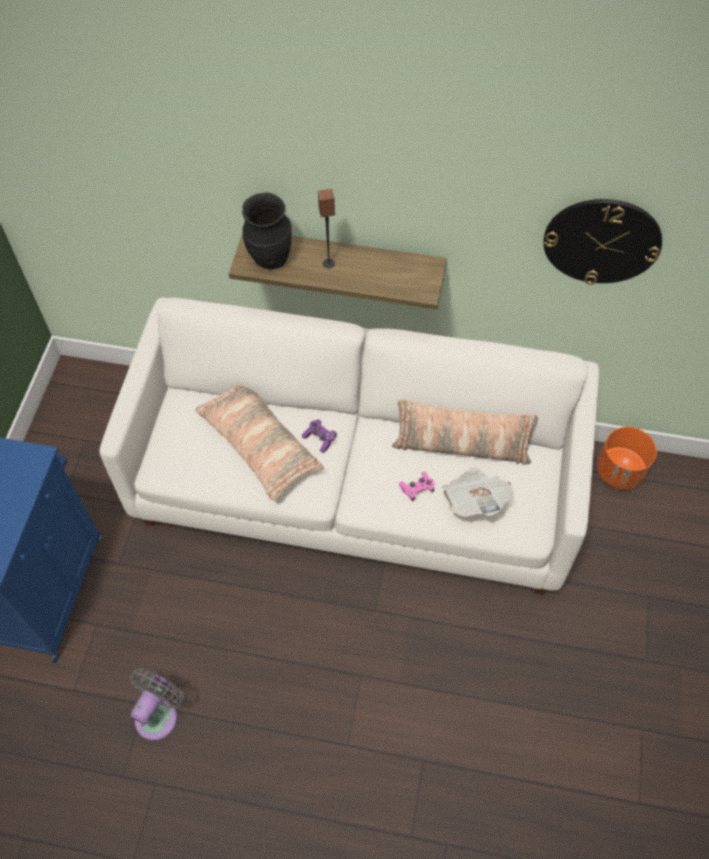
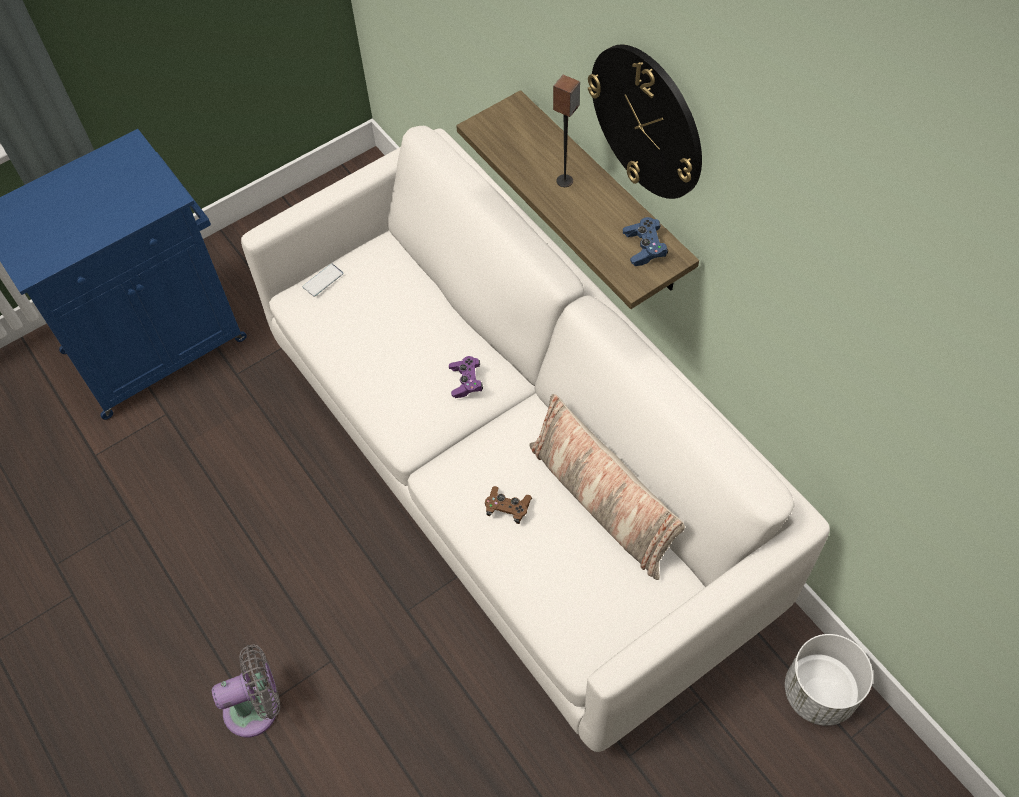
camera: 45 degrees right, 0 degrees up
(159, 714) = (134, 537): grey fan -> grey fan (257, 707)
(162, 447) = (323, 280): none -> phone
(259, 445) = (403, 344): pillow -> none
(270, 259) = (512, 137): black vase -> none
(412, 270) = (644, 247): none -> blue game controller
(417, 489) = (507, 508): pink game controller -> brown game controller
(475, 500) = (554, 569): newspaper -> none
(602, 241) = (866, 353): wall clock -> wall clock (647, 122)
(620, 471) = (820, 692): orange planter -> white planter

